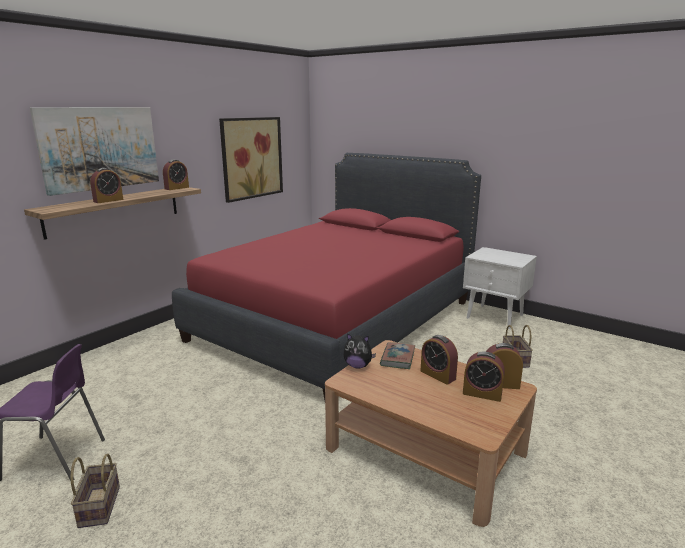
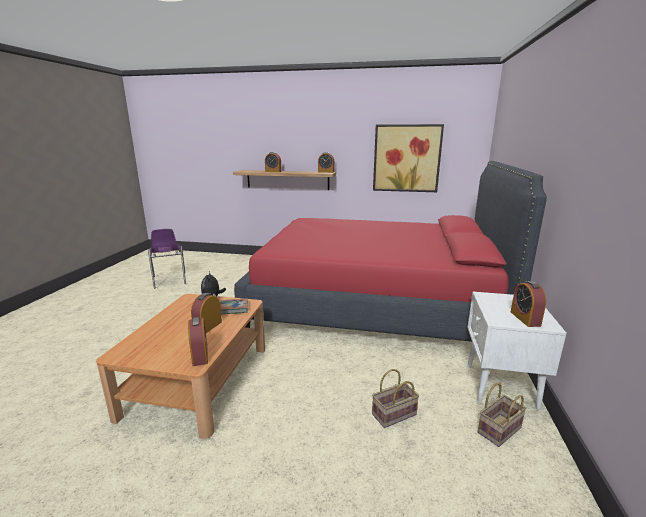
camera: 65 degrees right, 0 degrees up
(99, 505) = (137, 298): basket -> basket (499, 429)
(100, 148) = (283, 141): picture -> none
(482, 394) = (180, 348): alarm clock -> alarm clock (525, 318)

